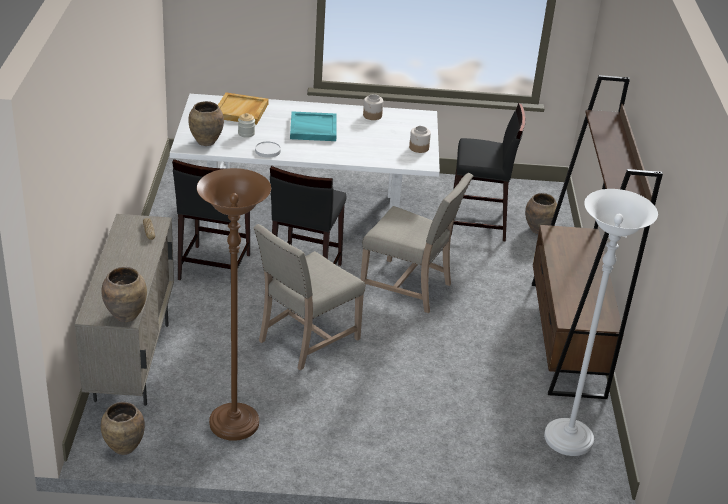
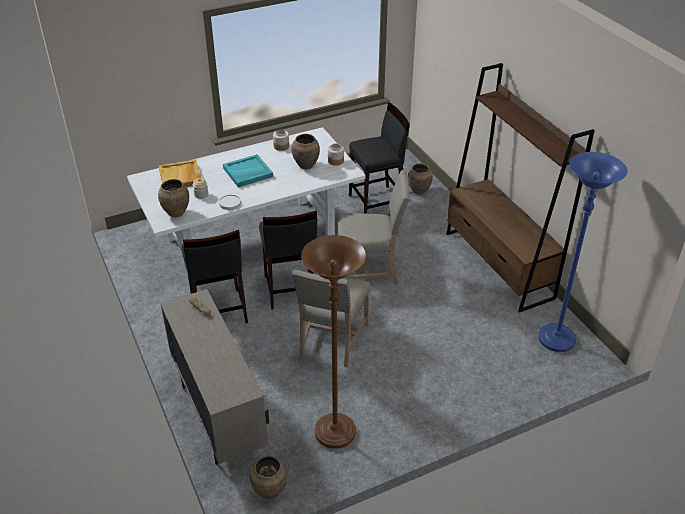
camera: 25 degrees left, 5 degrees up
(126, 316) = (246, 389): brown vase -> brown vase (306, 165)
(568, 439) = (556, 339): white floor lamp -> blue floor lamp

